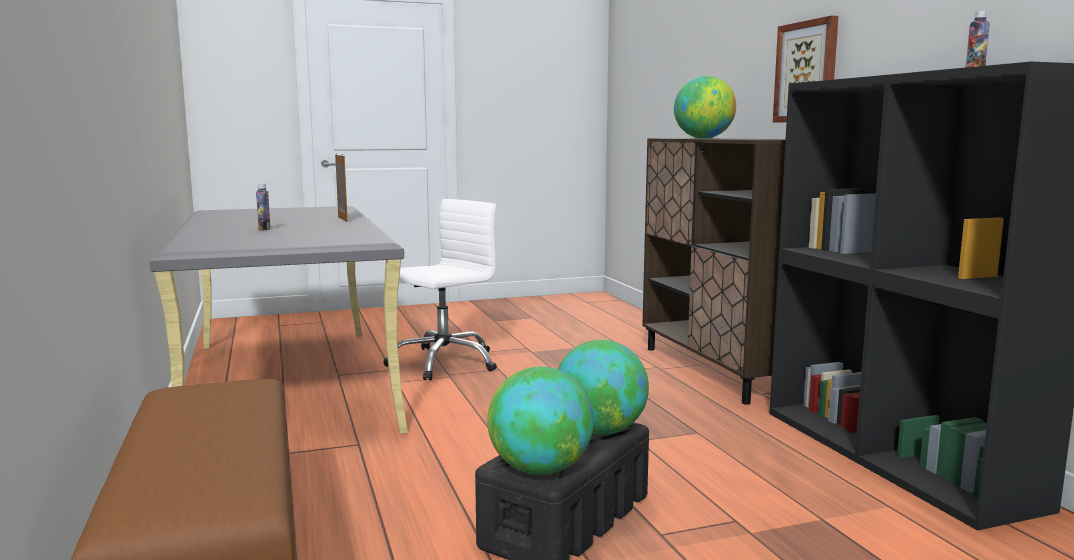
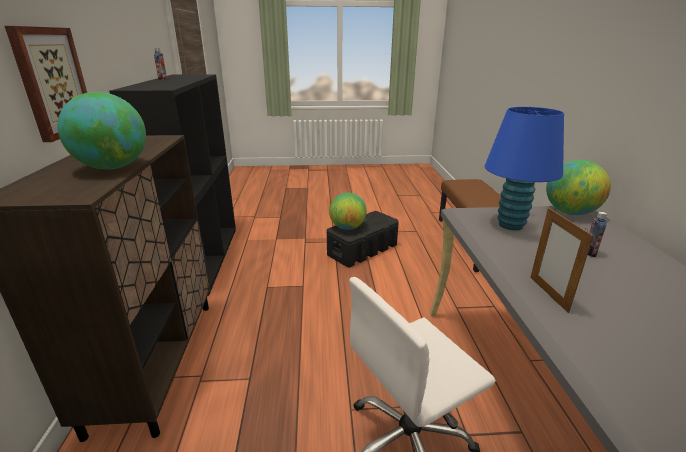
camera: 165 degrees left, 15 degrees up
(323, 236) = (511, 225): none -> blue table lamp
(540, 469) = (377, 216): globe -> globe (570, 212)

